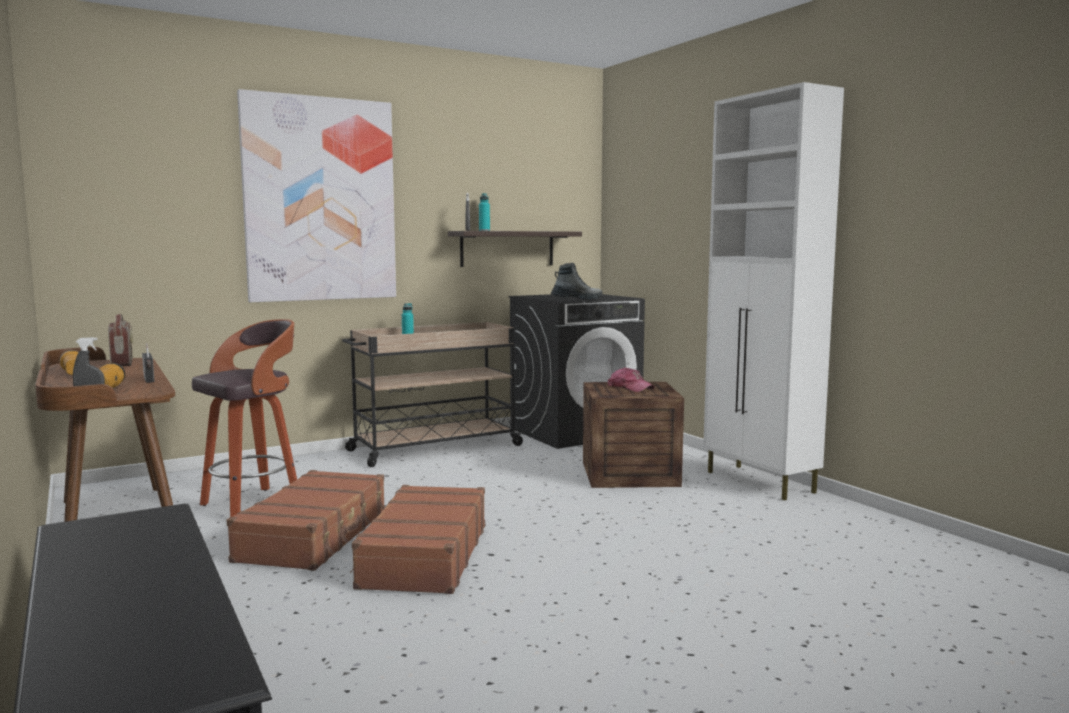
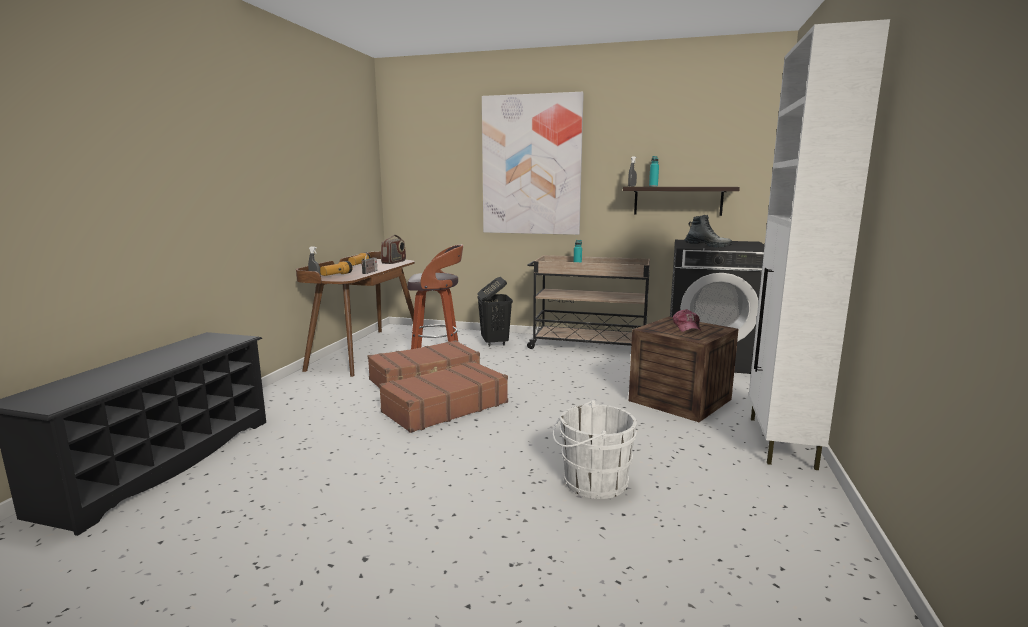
camera: 45 degrees right, 5 degrees up
(307, 472) = (494, 343): none -> black laundry basket
(714, 561) = (591, 482): none -> white bucket

